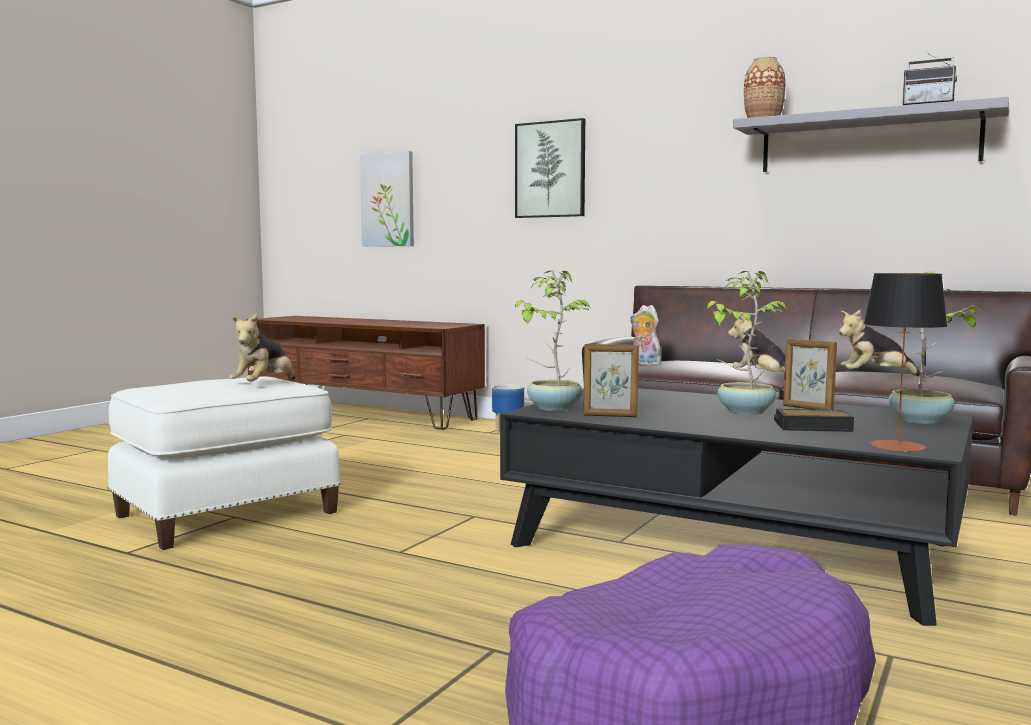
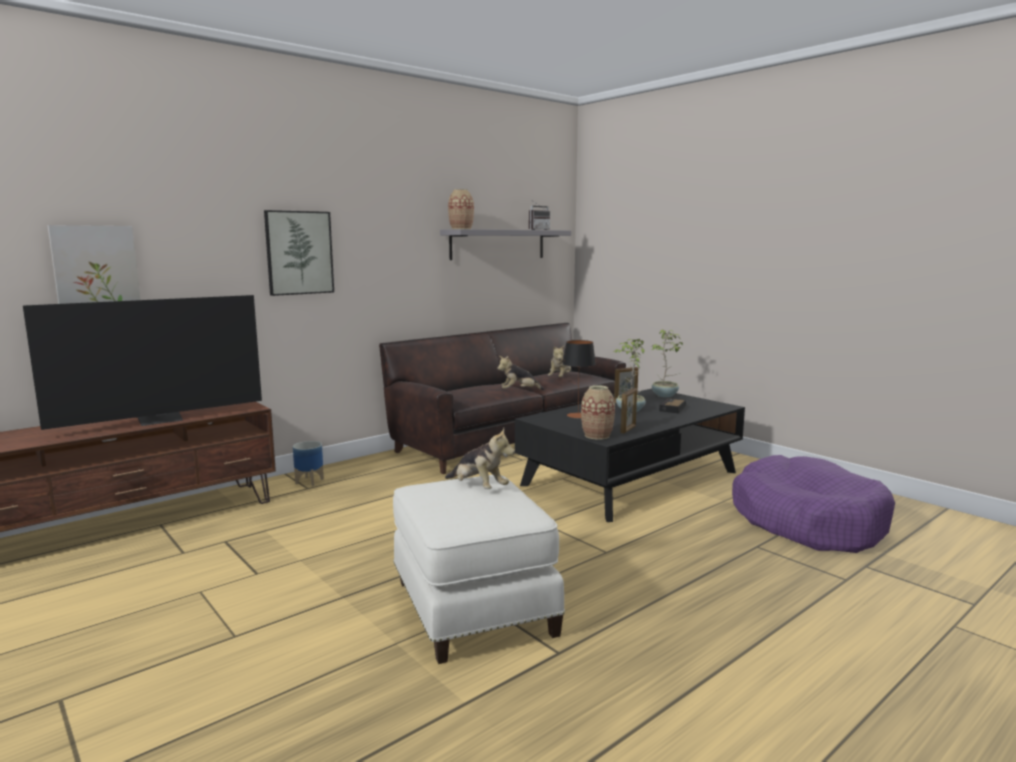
camera: 70 degrees left, 5 degrees up
(379, 323) = (160, 420): none -> television
(553, 408) = (597, 435): potted plant -> vase
(644, 364) = (453, 399): plush toy -> none
(898, 446) = (717, 407): table lamp -> table lamp (578, 415)

